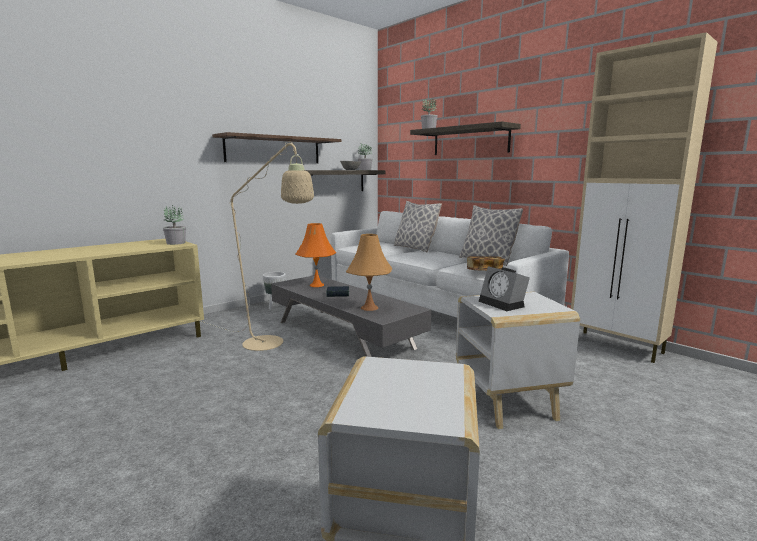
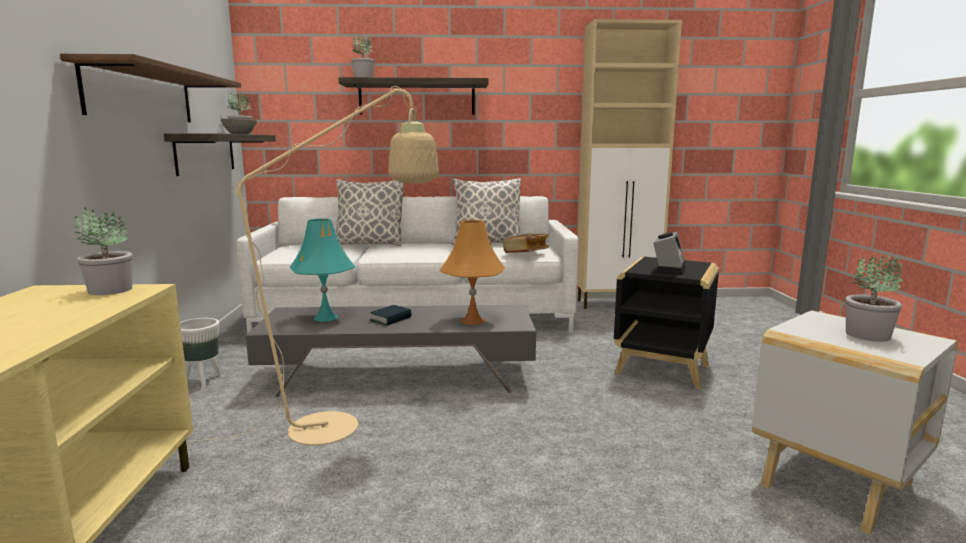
camera: 50 degrees left, 0 degrees up
(316, 285) = (325, 317): orange table lamp -> turquoise table lamp
(408, 393) = (869, 335): none -> potted plant
(503, 304) = (668, 269): alarm clock -> alarm clock turned 75 degrees counterclockwise
(509, 403) = (664, 369): white side table -> black side table

